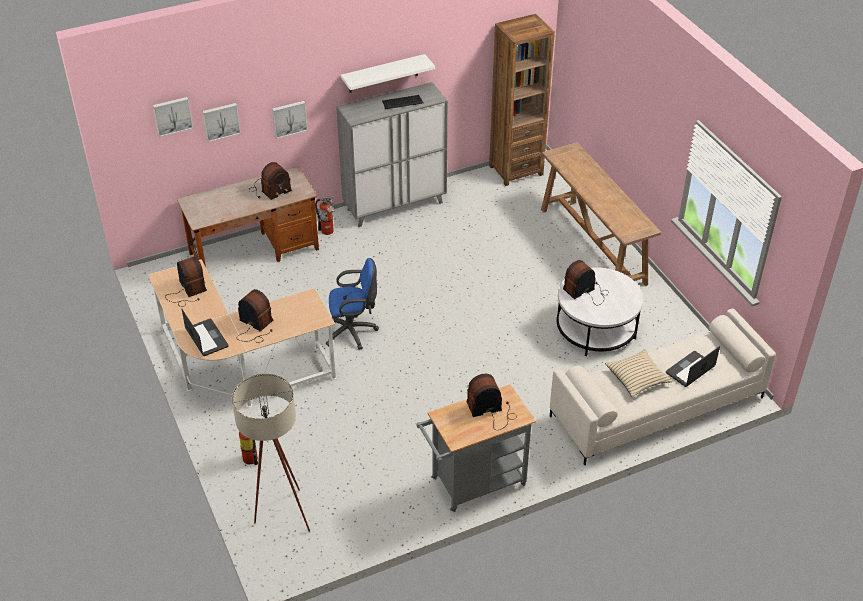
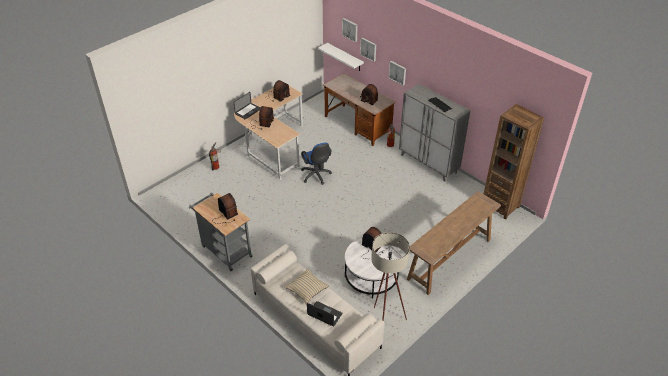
camera: 70 degrees right, 0 degrees up
(280, 516) = (183, 187): beige floor lamp -> beige floor lamp (384, 318)
(383, 73) = (447, 85): white shelf -> white shelf (345, 57)

